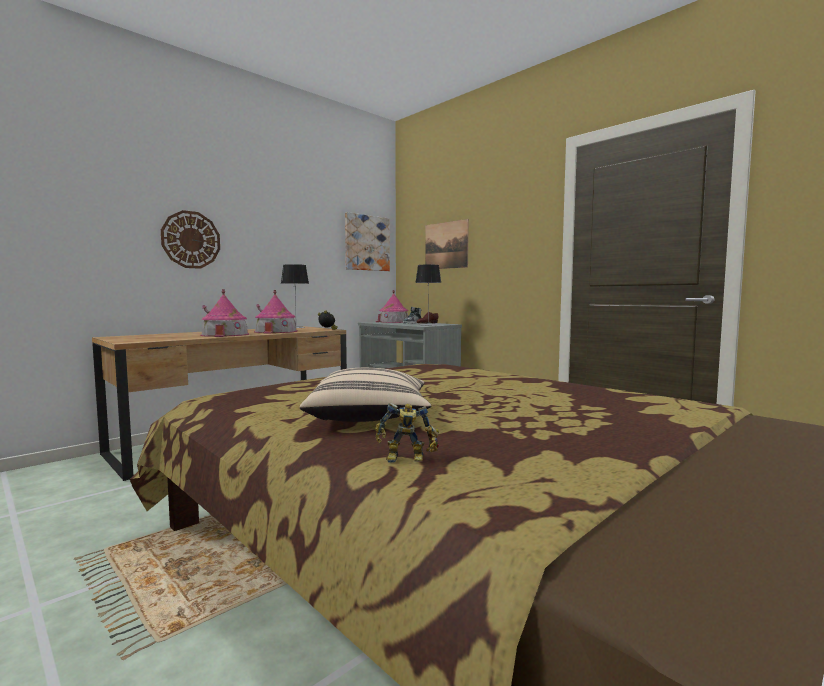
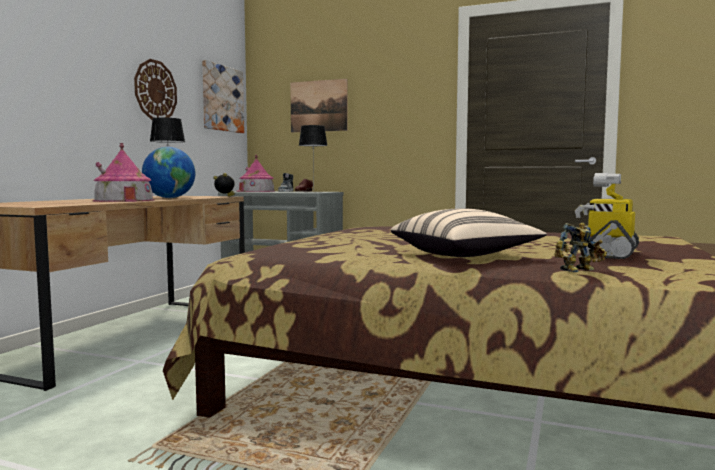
camera: 25 degrees left, 0 degrees up
(191, 240) = (48, 77): wall clock -> wall clock (155, 90)
(276, 331) = (169, 198): toy house -> globe
(525, 434) = (608, 254): none -> toy robot

